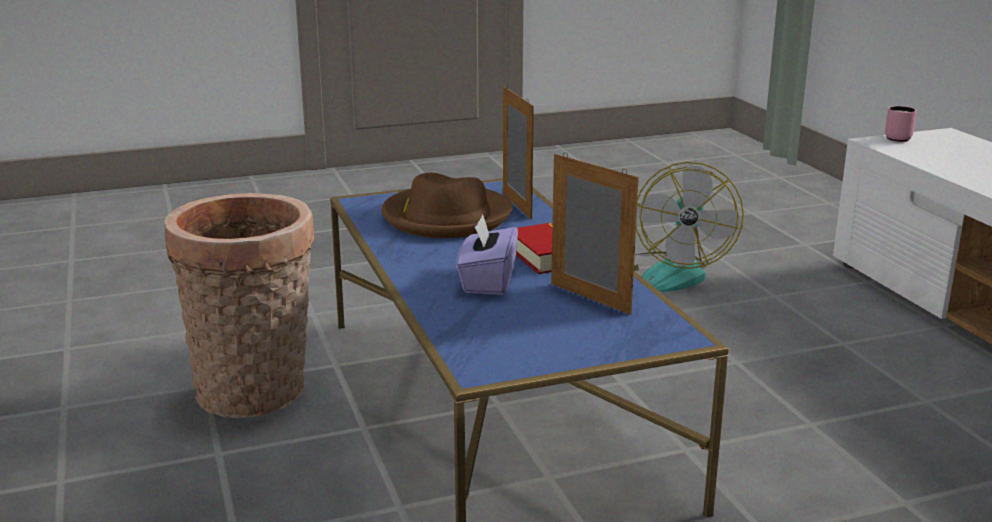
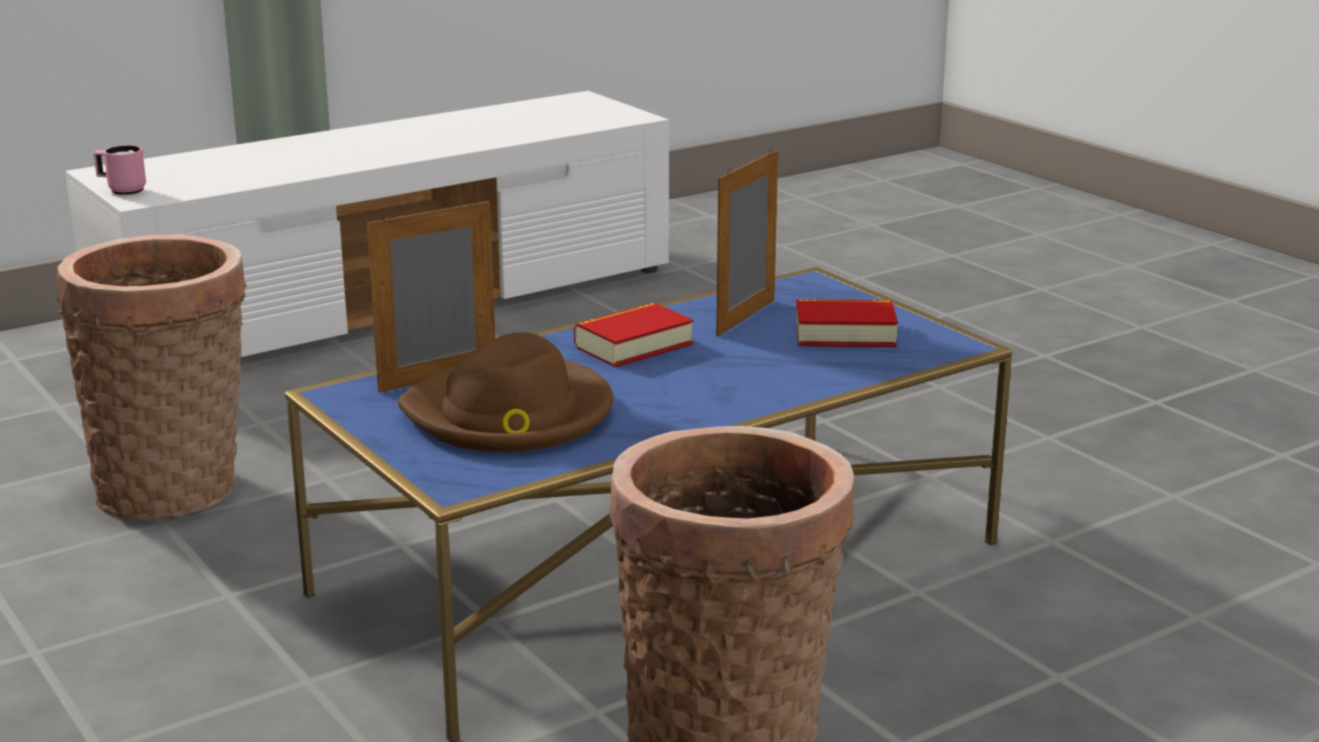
camera: 105 degrees left, 0 degrees up
(487, 281) = (734, 365): purple tissue box -> none
(532, 329) = (845, 334): none -> book
(671, 272) = (176, 488): fan -> basket

